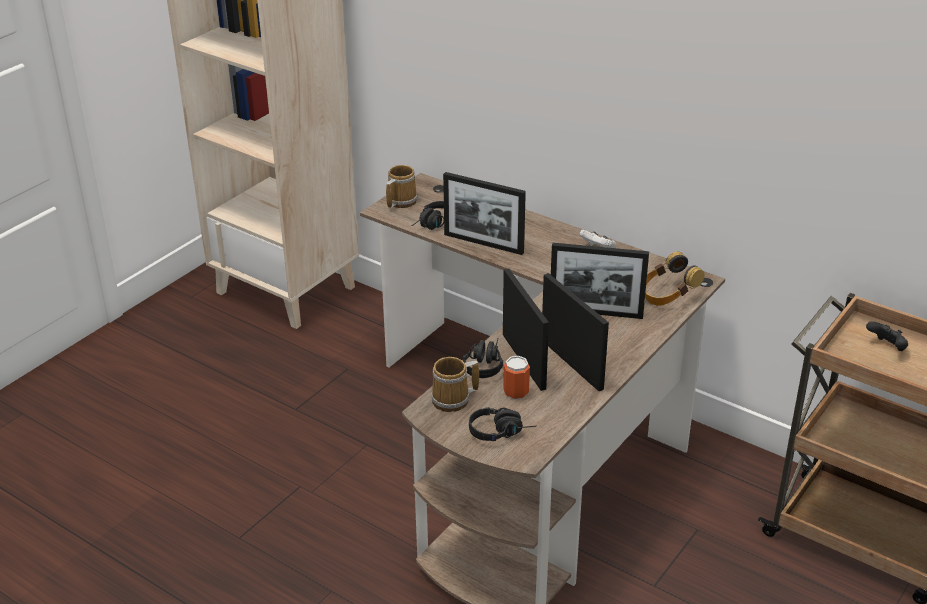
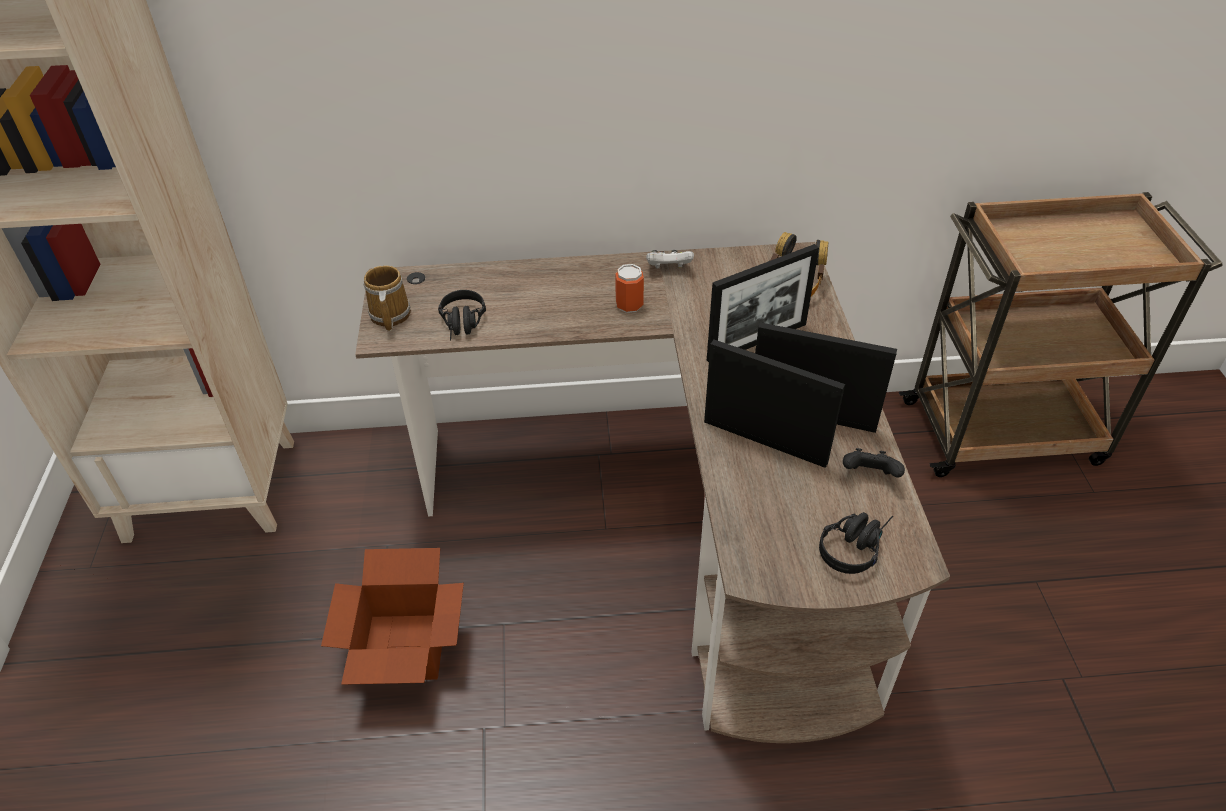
camera: 40 degrees left, 10 degrees up
(299, 424) = (402, 649): none -> cardboard box
(453, 400) = (759, 539): mug -> none
(483, 243) = (547, 321): picture frame -> none
(484, 363) = (731, 470): black headphones -> none
(516, 392) = (806, 486): can -> can (629, 305)
(886, 347) = (1046, 242): black game controller -> black game controller (869, 475)

